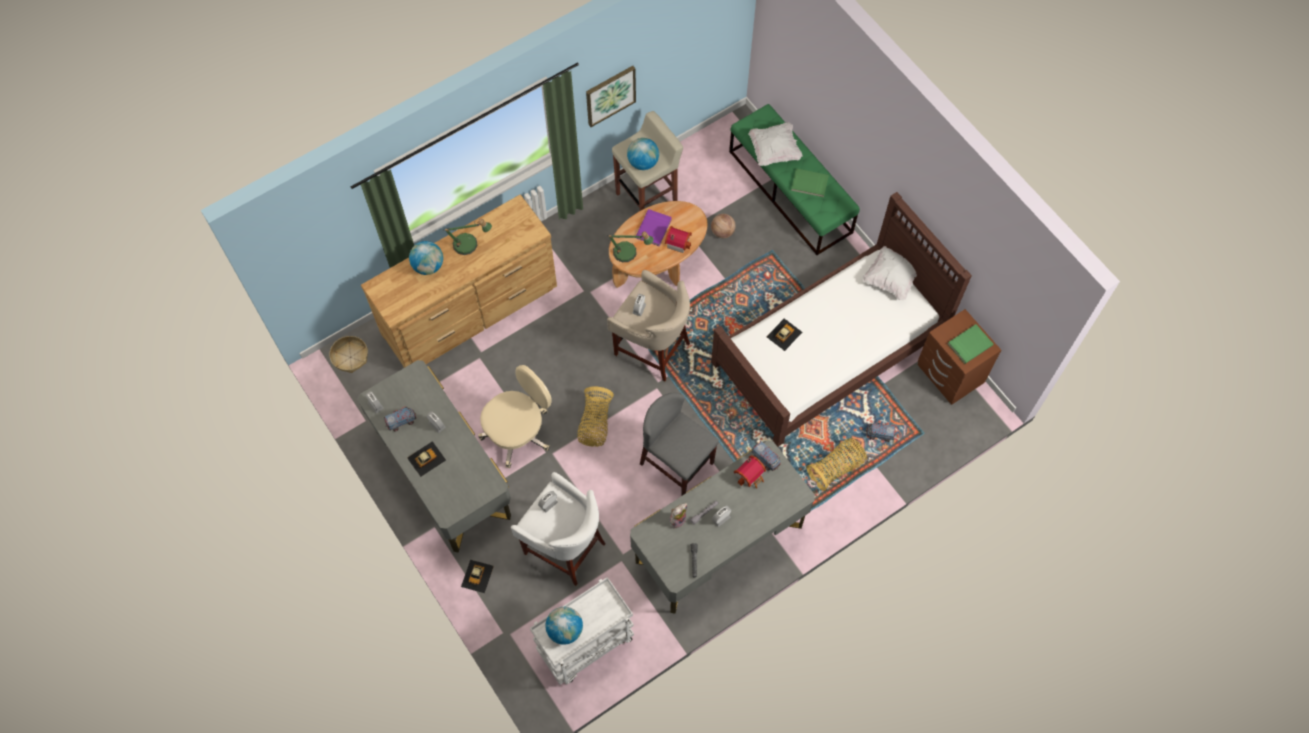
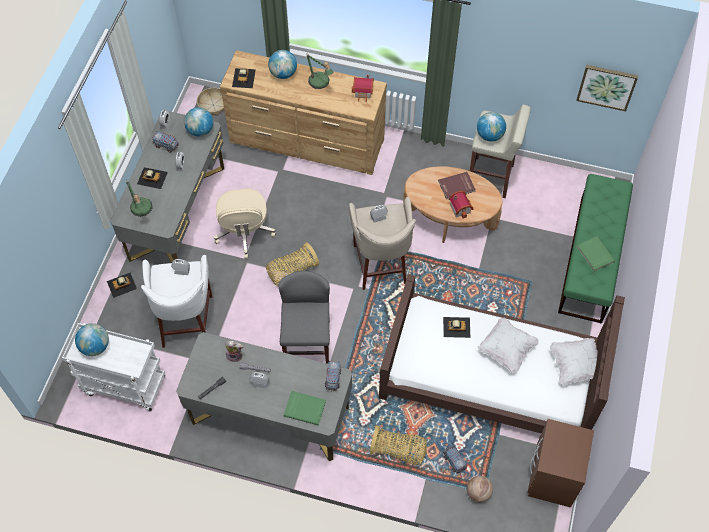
camera: 50 degrees right, 5 degrees down
(400, 301) = (244, 78): none -> toy car
(412, 381) = (200, 130): none -> globe
(518, 432) = (244, 232): beige office chair -> beige office chair turned 75 degrees clockwise
(610, 95) = (500, 64): picture -> picture (606, 86)
(628, 253) = (422, 186): table lamp -> table lamp (142, 210)
(654, 229) = (456, 187): purple book -> red book
(722, 232) = (513, 240): basketball -> basketball (478, 493)
(750, 475) = (311, 378): toy house -> toy house (363, 93)
(774, 150) = (597, 213): white pillow -> white pillow (506, 349)
(969, 344) = (566, 455): green book -> green book (305, 408)

